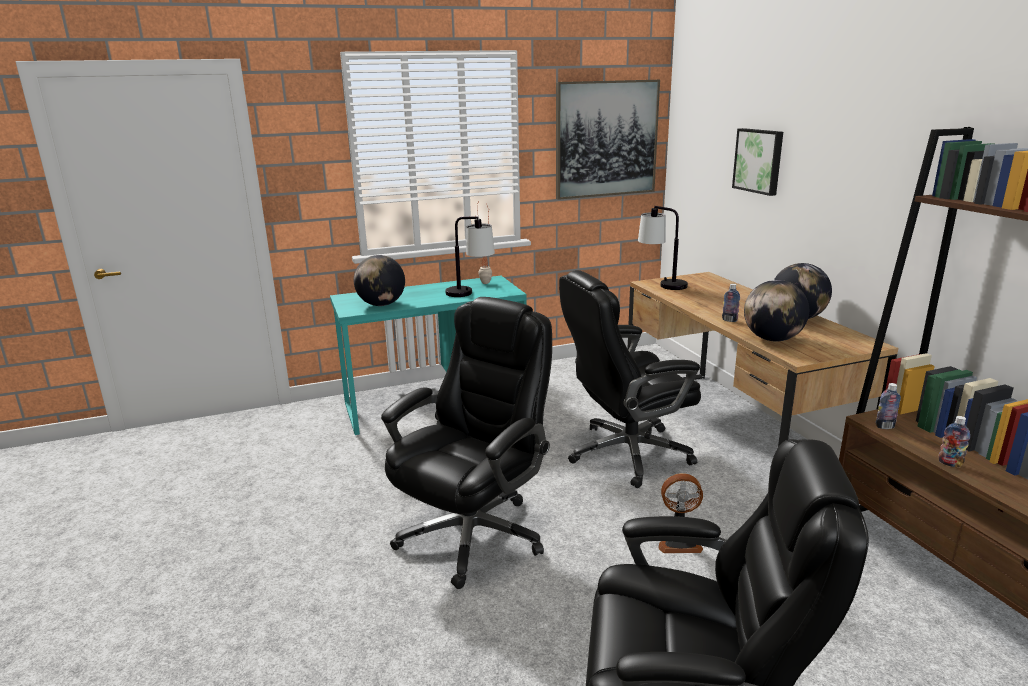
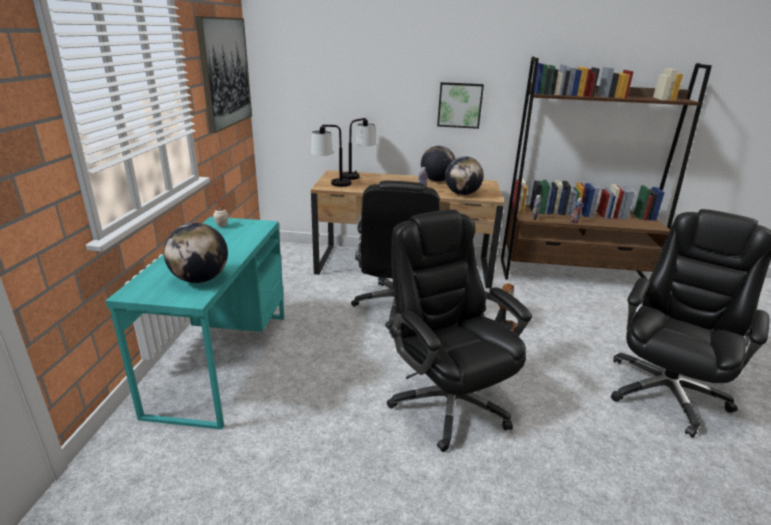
camera: 65 degrees left, 5 degrees up
(470, 294) = (243, 238): table lamp -> table lamp (357, 175)
(759, 161) = (366, 83): picture -> picture (459, 105)

